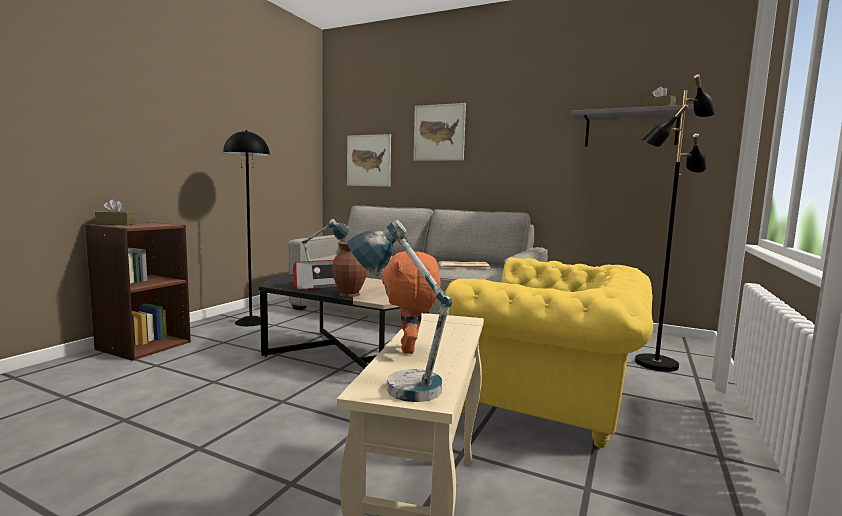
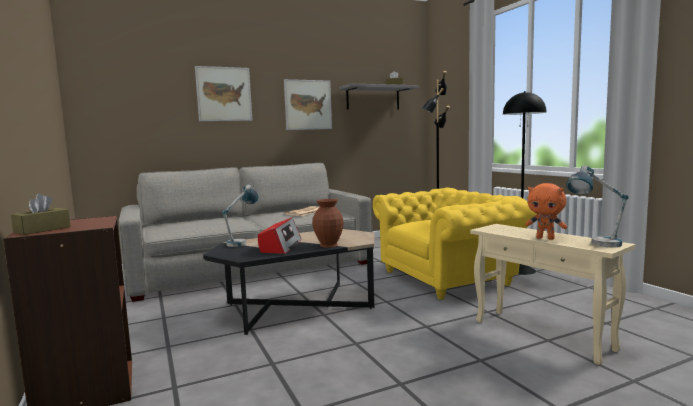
camera: 50 degrees left, 0 degrees up
(251, 321) = (128, 325): black floor lamp -> black floor lamp (520, 270)
(368, 160) = (140, 121): picture -> picture (308, 105)

